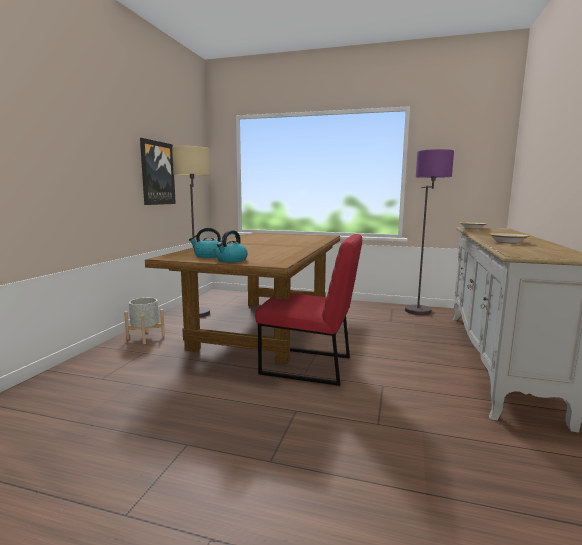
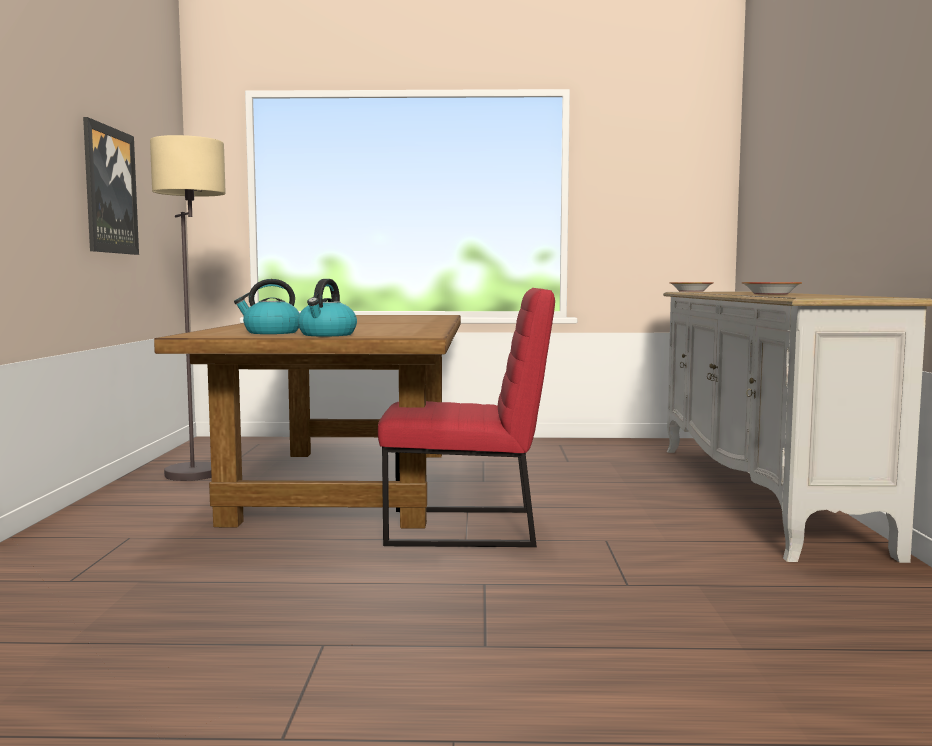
camera: 15 degrees left, 5 degrees down
(146, 337) = (113, 516): grey planter -> none
(421, 313) = (612, 448): purple floor lamp -> none

